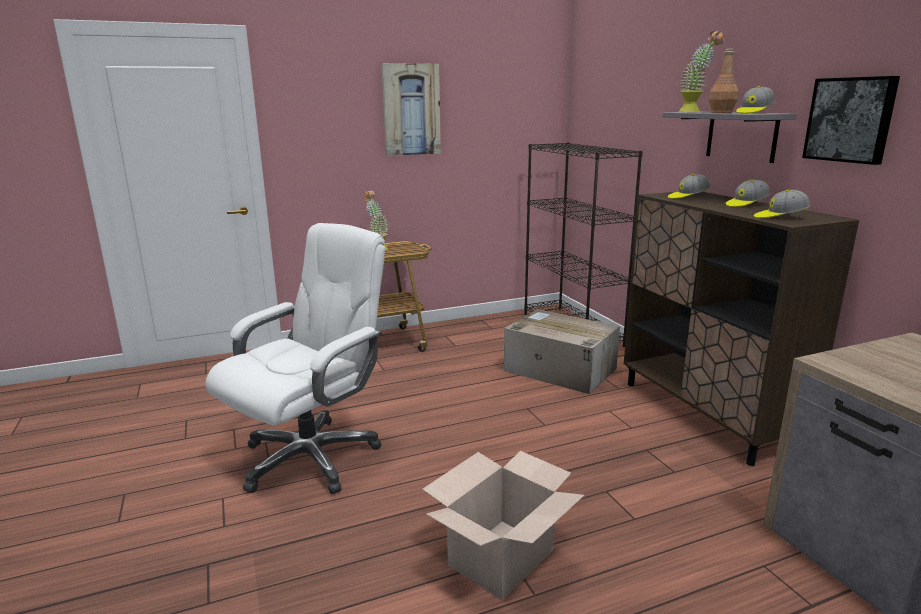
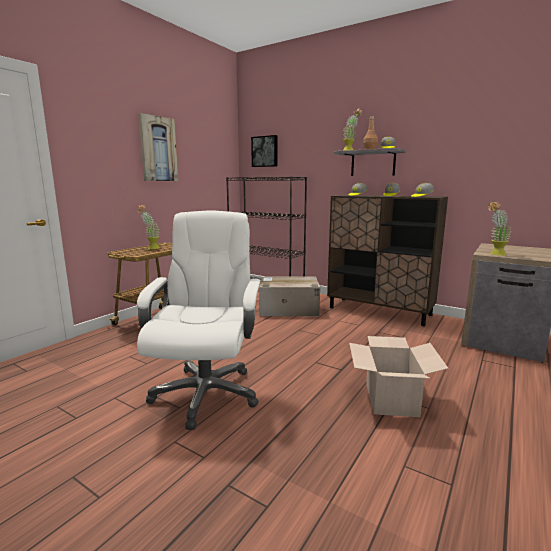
camera: 35 degrees left, 5 degrees down
(844, 368) = (494, 254): none -> potted plant
(850, 120) = (435, 151): picture -> picture (265, 151)

